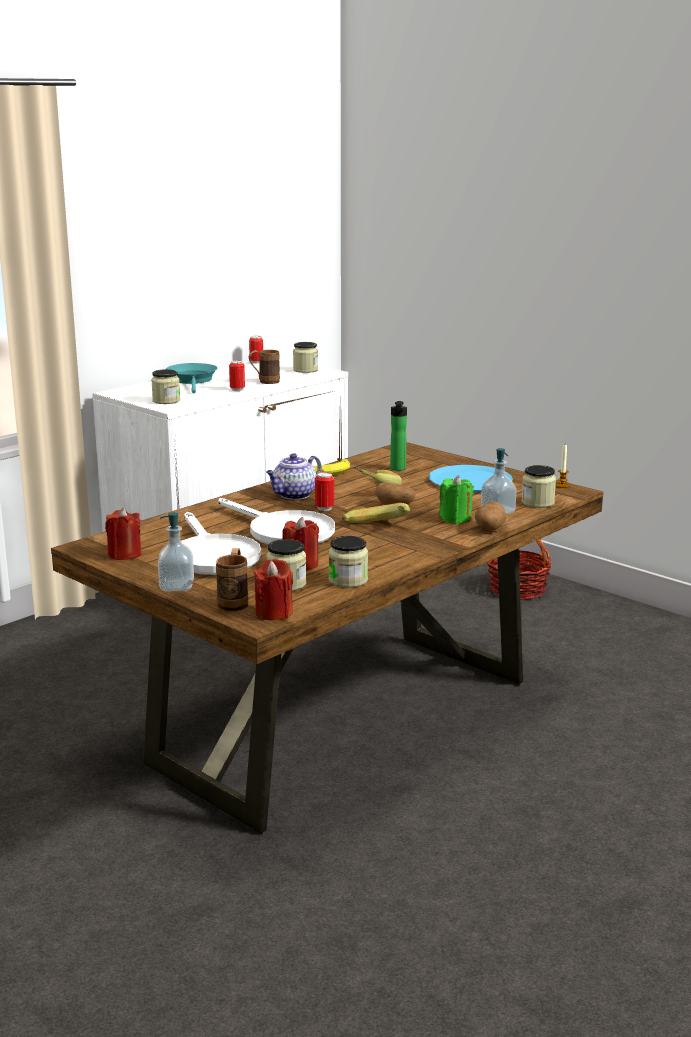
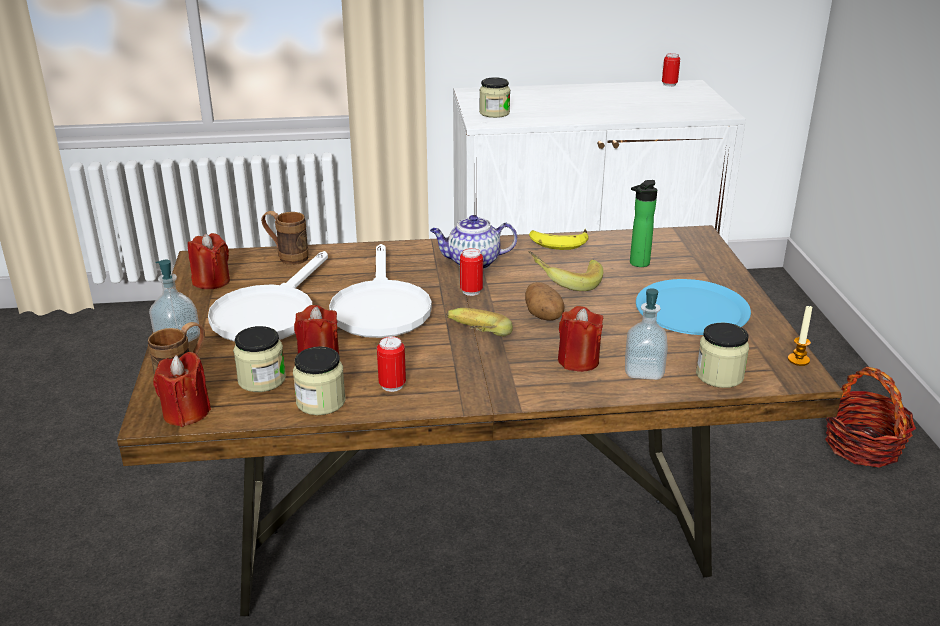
camera: 40 degrees right, 10 degrees up
(192, 380) = (565, 94): turquoise frying pan -> none
(237, 389) = (585, 115): can -> can (392, 385)
(264, 382) = (630, 112): brown mug -> brown mug (287, 257)
(305, 370) = (701, 106): jar -> none
(455, 519) = (578, 361): green candle -> red candle
(489, 529) = (590, 393): potato -> none

